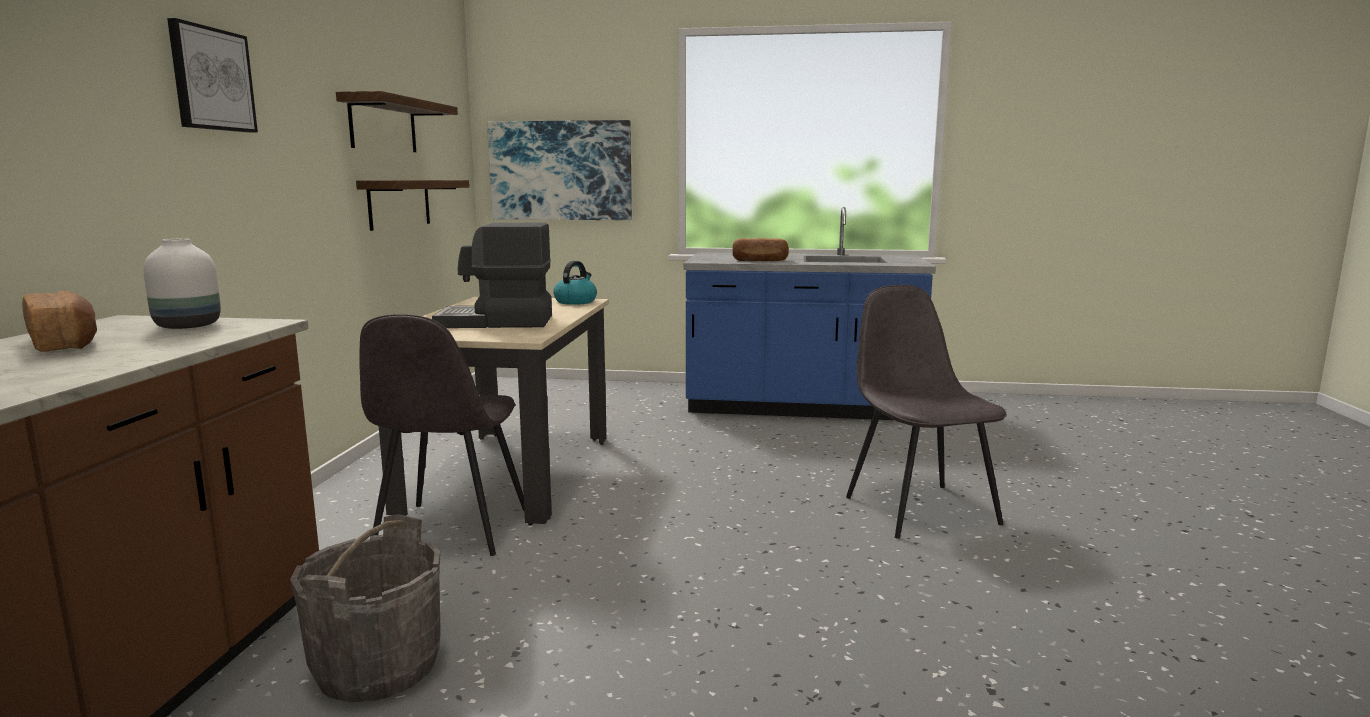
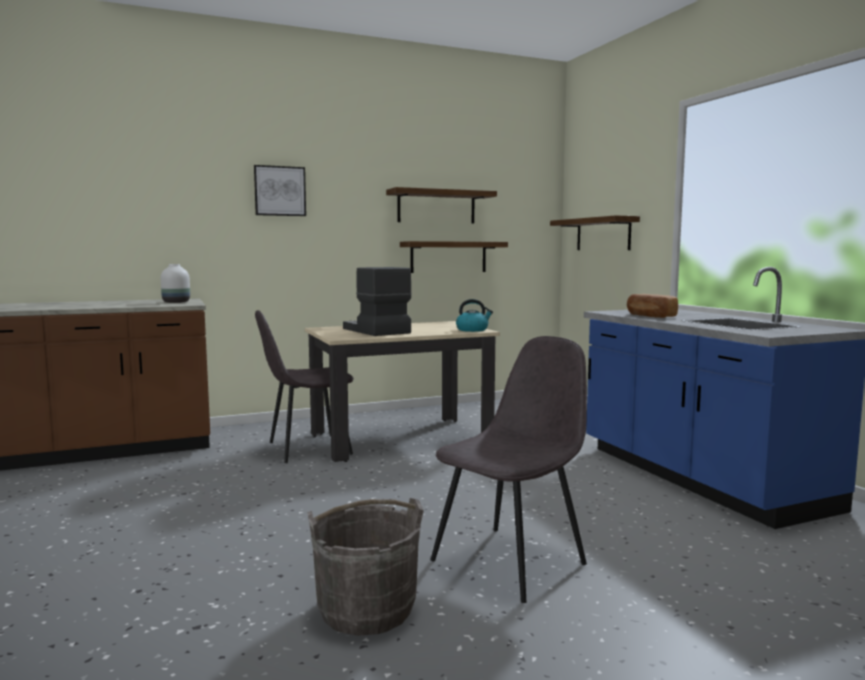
camera: 60 degrees right, 5 degrees down
(65, 343) = (133, 302): bread -> none
(378, 667) = (160, 474): grey bucket -> grey bucket (366, 610)
(560, 171) = (603, 234): picture -> shelf

